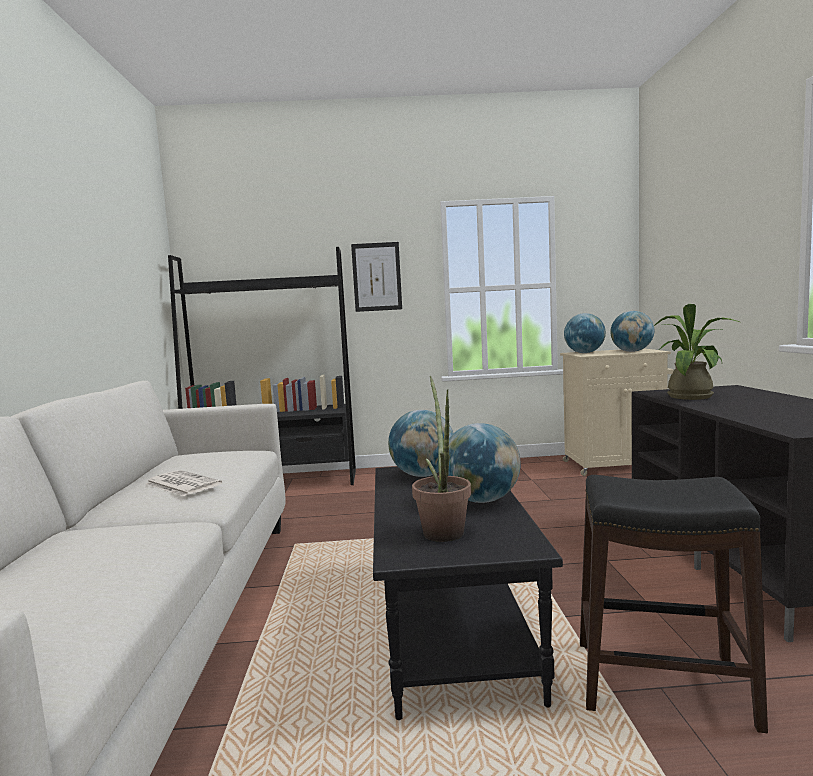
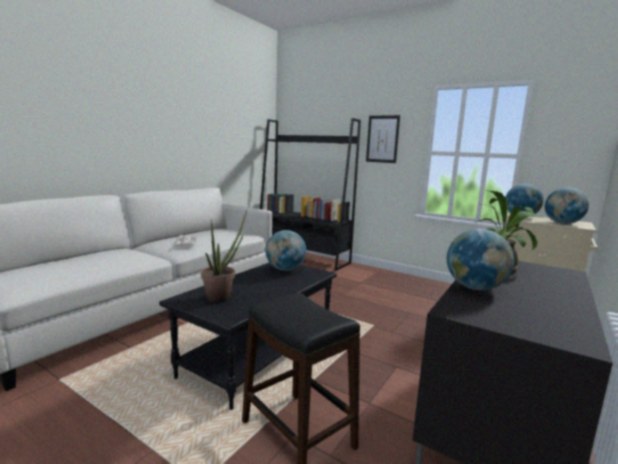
camera: 35 degrees right, 5 degrees up
(482, 500) = (273, 291): globe -> globe (475, 288)

